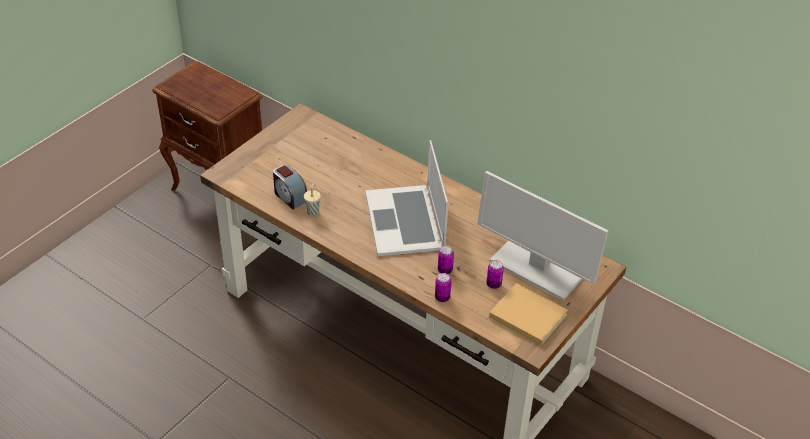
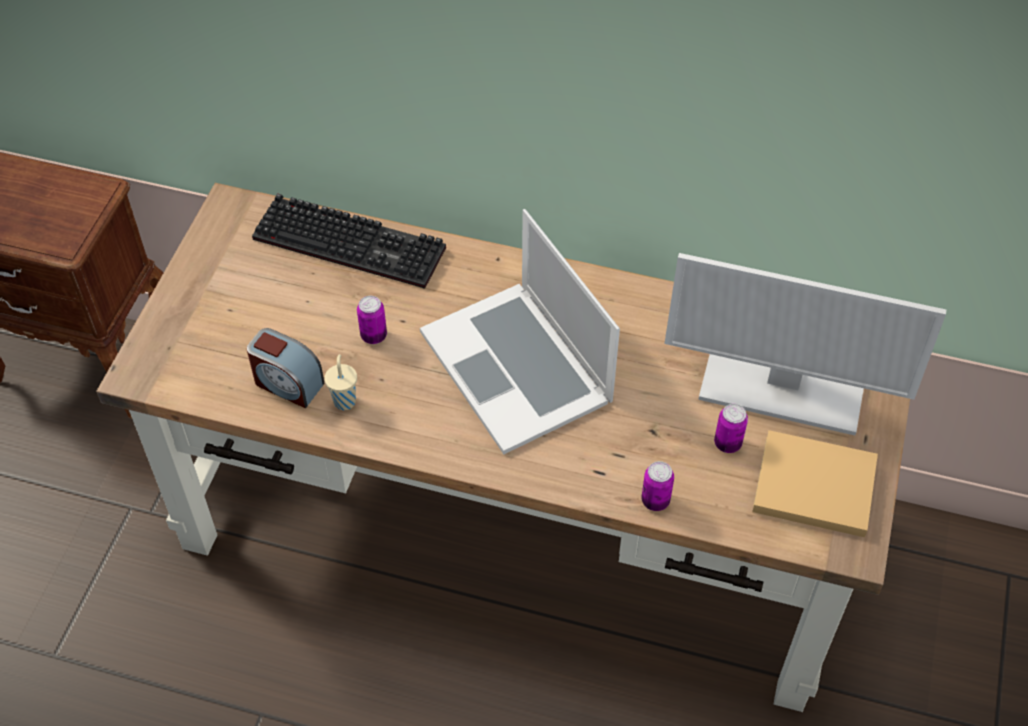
camera: 20 degrees left, 10 degrees up
(354, 146) = (353, 242): none -> keyboard
(445, 270) = (633, 443): can -> can (374, 336)

